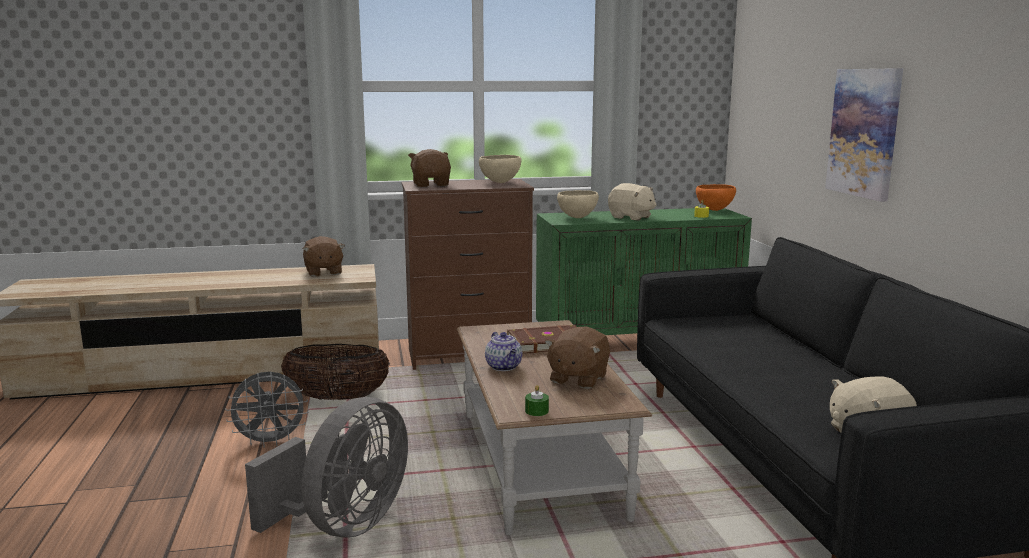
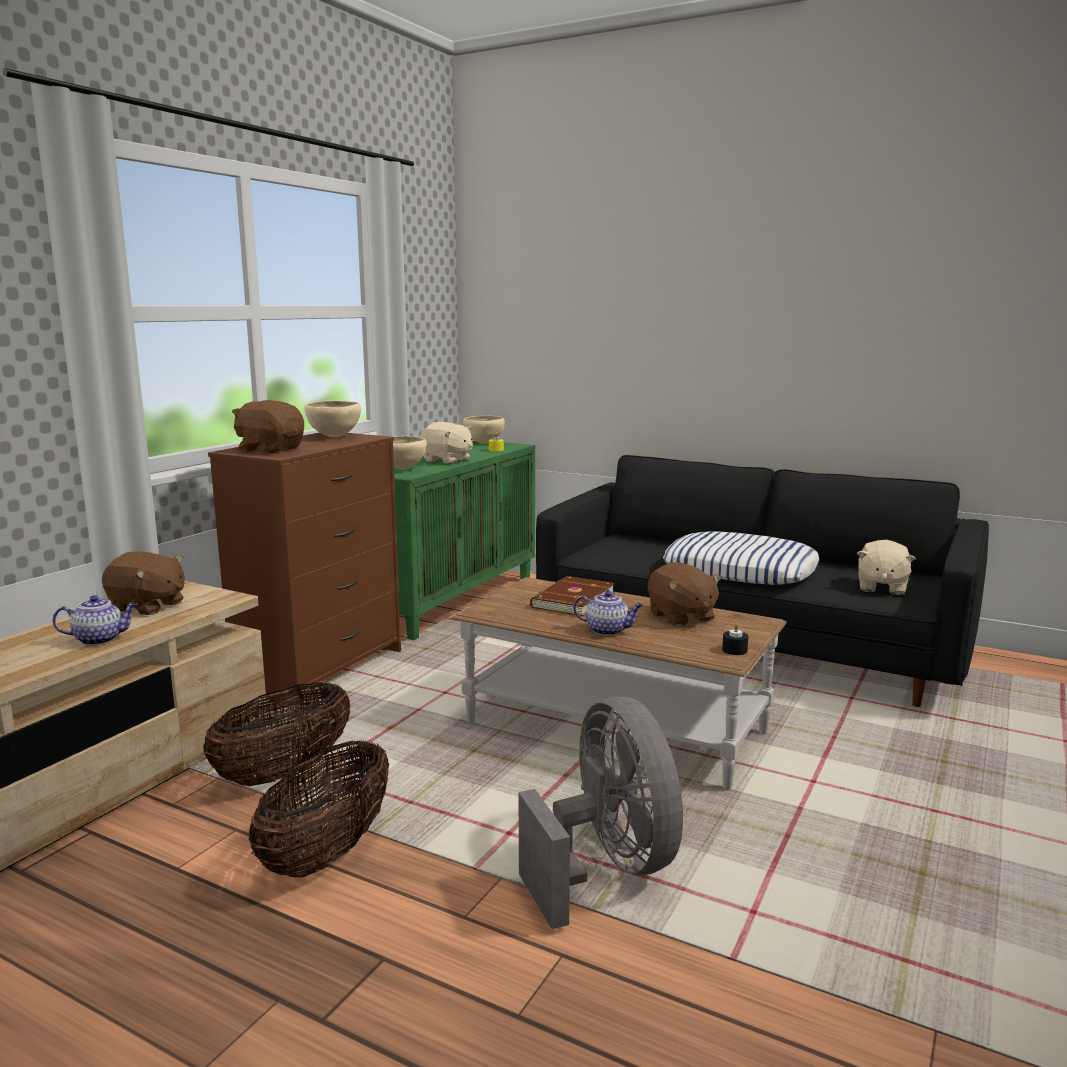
camera: 50 degrees left, 0 degrees up
(267, 281) = (100, 639): none -> teapot
(271, 442) = (327, 853): grey fan -> basket
(536, 411) = (734, 650): green candle -> black candle
(631, 217) = (447, 460): beige plush toy -> beige plush toy turned 45 degrees clockwise
(714, 210) = (484, 443): orange bowl -> beige bowl
(768, 372) = (740, 570): none -> pillow
(864, 132) = (685, 351): picture -> none

